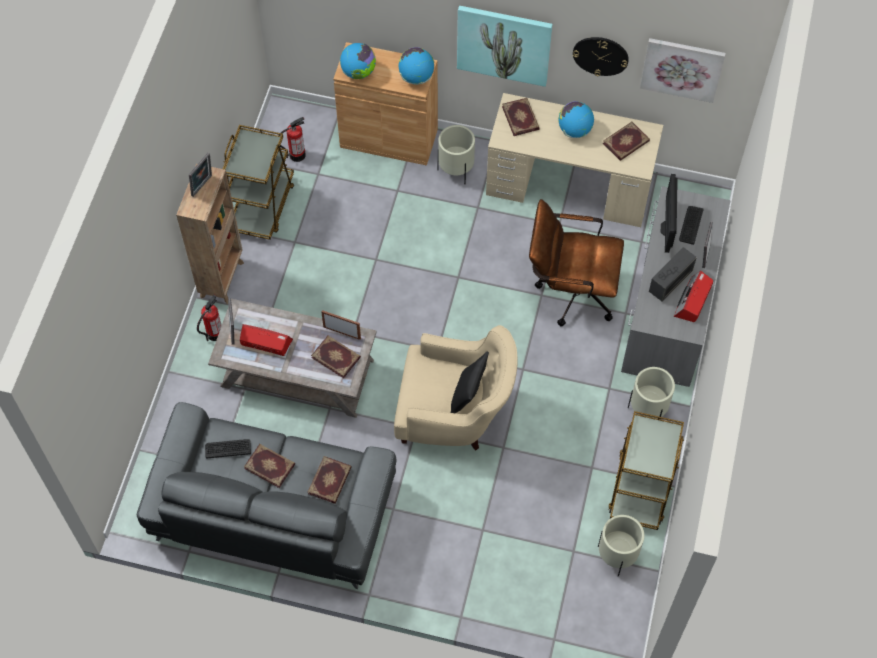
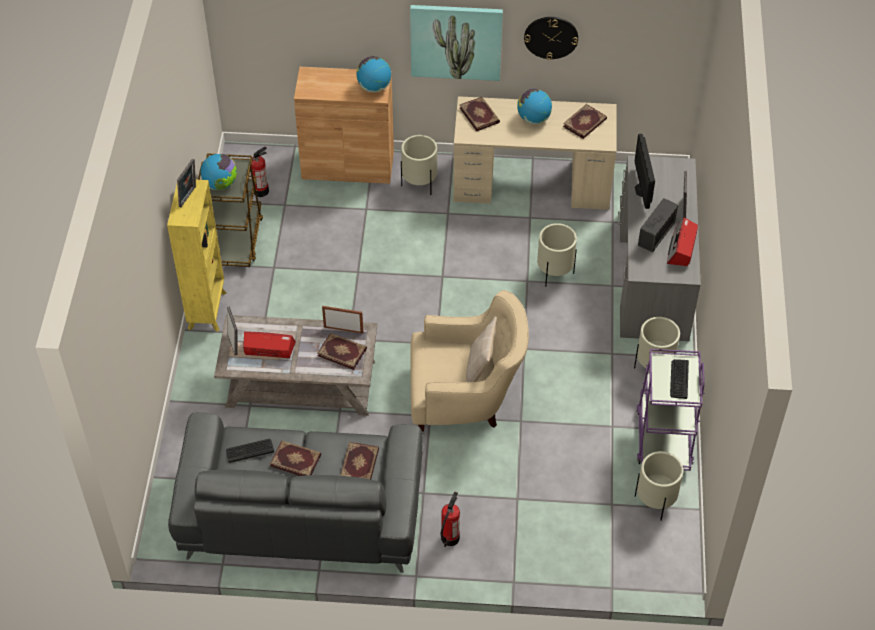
camera: 10 degrees left, 10 degrees down
(215, 333) = (209, 360): fire extinguisher -> fire extinguisher (450, 538)
(222, 278) = (207, 309): brown bookcase -> yellow bookcase
(358, 72) = (317, 90): globe -> globe (220, 184)
(468, 395) = (480, 368): black pillow -> beige pillow
(570, 290) = (554, 273): brown office chair -> beige planter
(640, 487) = (663, 437): brown cart -> purple cart
(682, 68) = (630, 37): picture -> none
(691, 225) = (663, 184): keyboard -> keyboard (679, 379)

